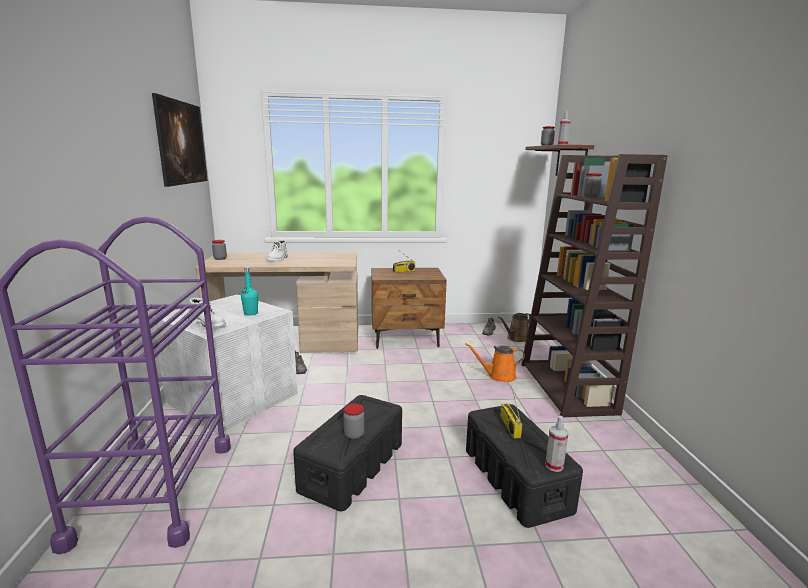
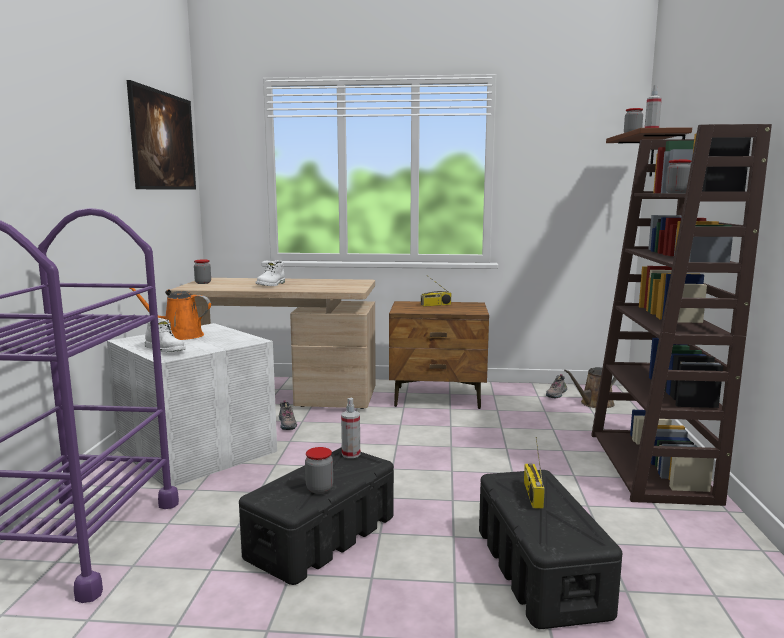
camera: 10 degrees right, 5 degrees down
(251, 313) = (221, 341): turquoise bottle -> none
(498, 376) = (554, 447): orange watering can -> orange watering can (178, 336)
(554, 466) = (579, 543): spray bottle -> spray bottle (351, 454)

